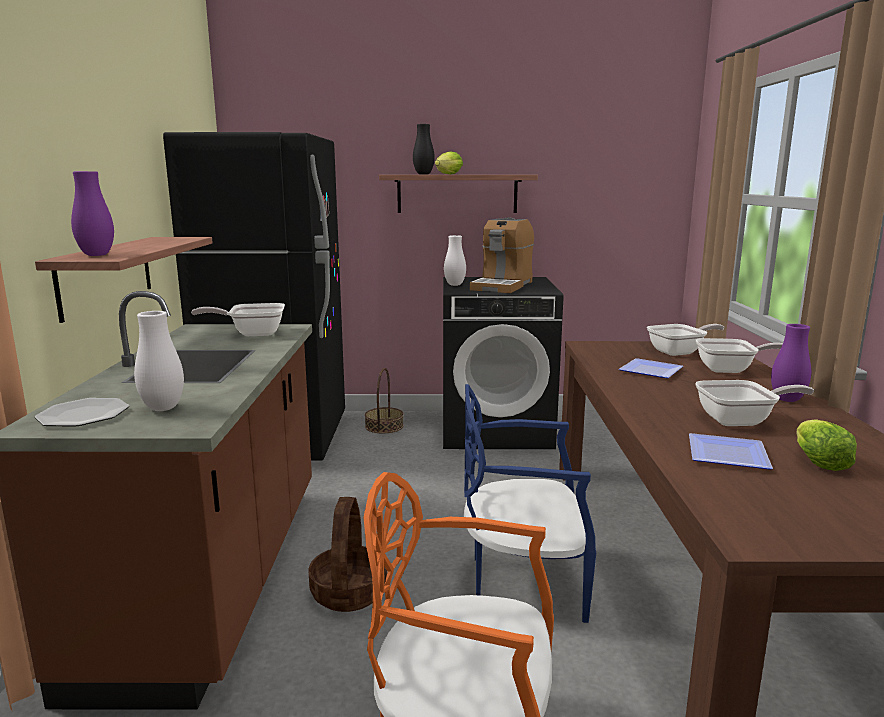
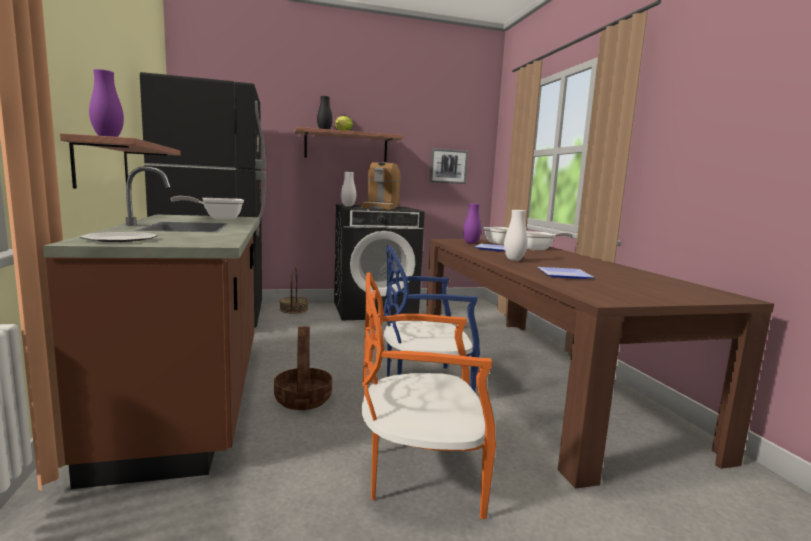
camera: 15 degrees left, 5 degrees down
(163, 408) = (185, 238): white vase -> white vase (514, 260)
(614, 213) = (448, 166): none -> picture
(741, 421) = (560, 265): frying pan -> none
(787, 400) = (579, 258): purple vase -> purple vase (471, 243)
(818, 461) = (614, 277): lettuce -> none

